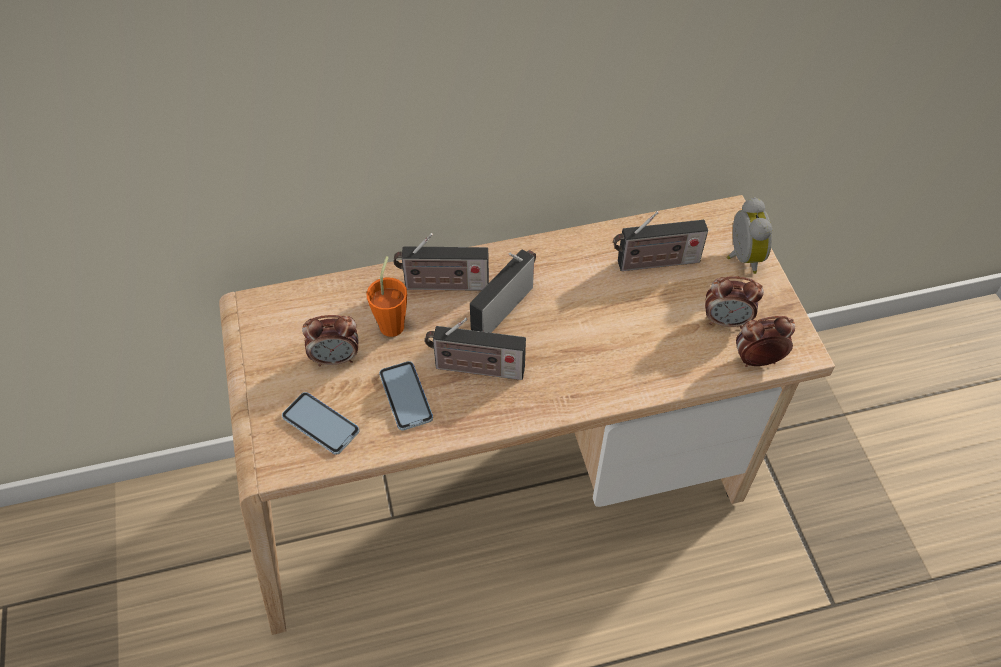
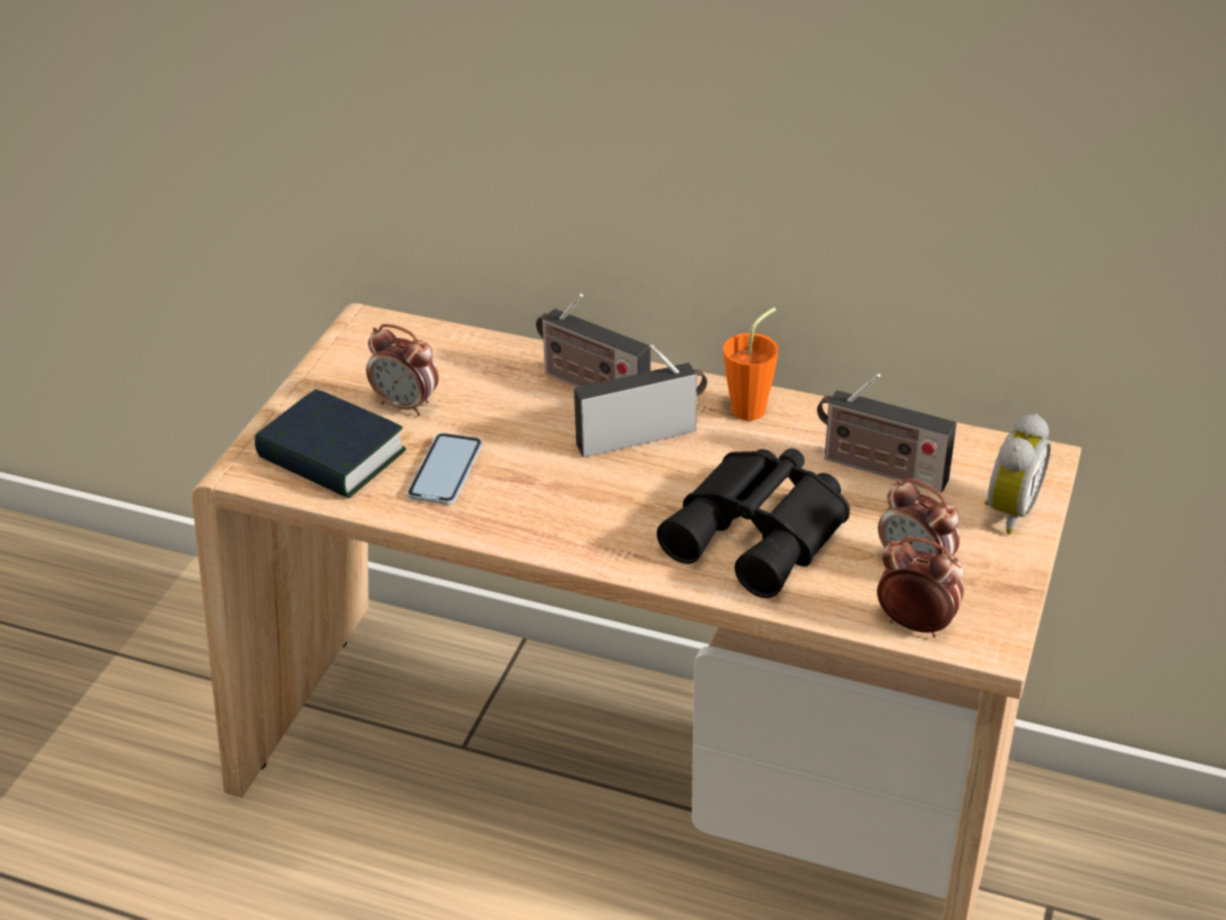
camera: 35 degrees right, 15 degrees down
(321, 424) = (332, 456): phone -> book
(393, 322) = (501, 398): orange cup -> orange cup (754, 406)
(475, 368) = (548, 479): radio -> none
(629, 342) = (762, 533): none -> black binoculars

